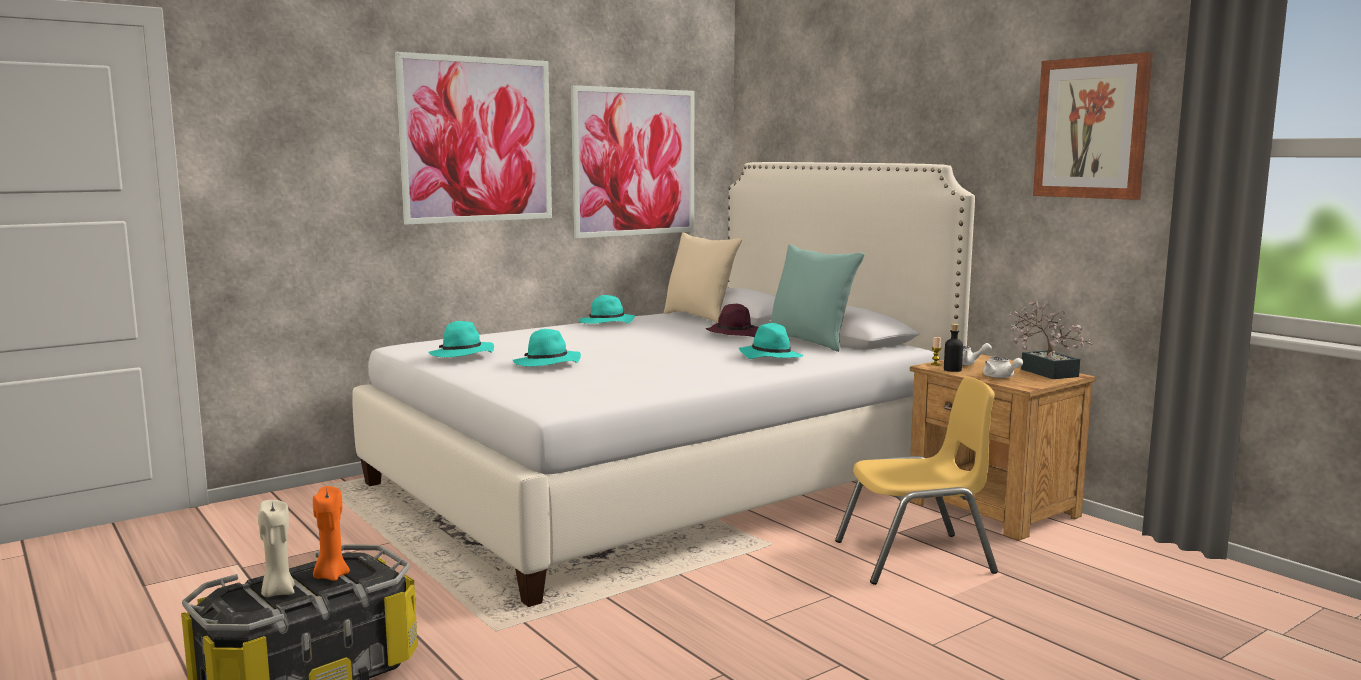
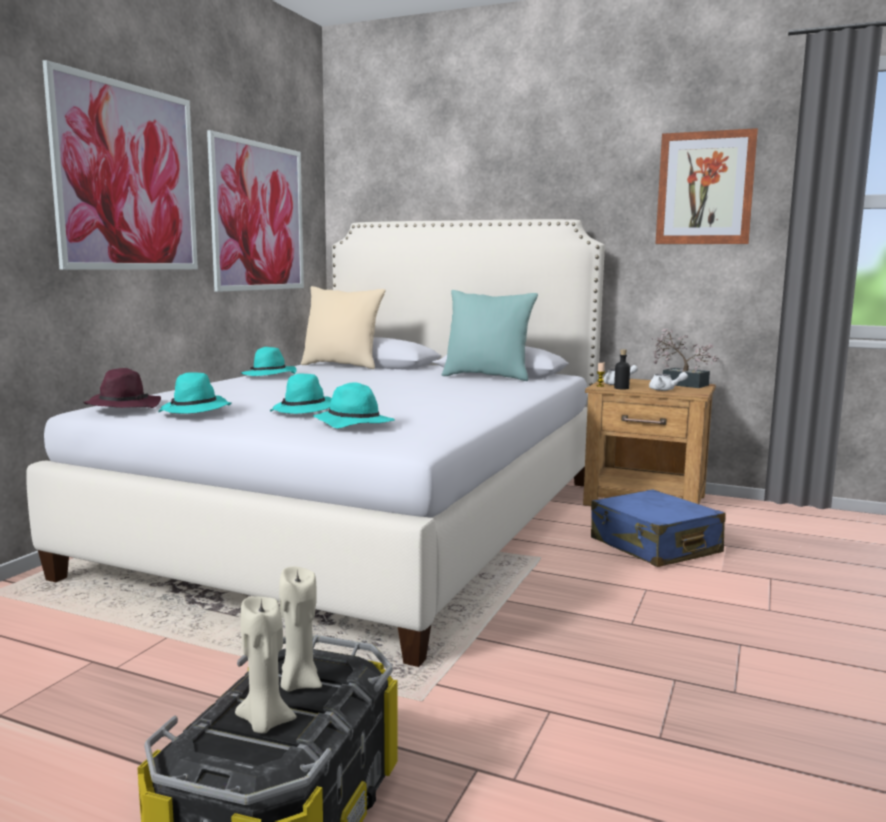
camera: 30 degrees left, 0 degrees up
(331, 576) = (299, 683): orange candle -> beige candle
(734, 333) = (407, 375): purple hat -> purple hat (122, 406)
(770, 357) = (487, 389): turquoise hat -> turquoise hat (352, 424)
(915, 558) = (654, 546): yellow chair -> blue suitcase

